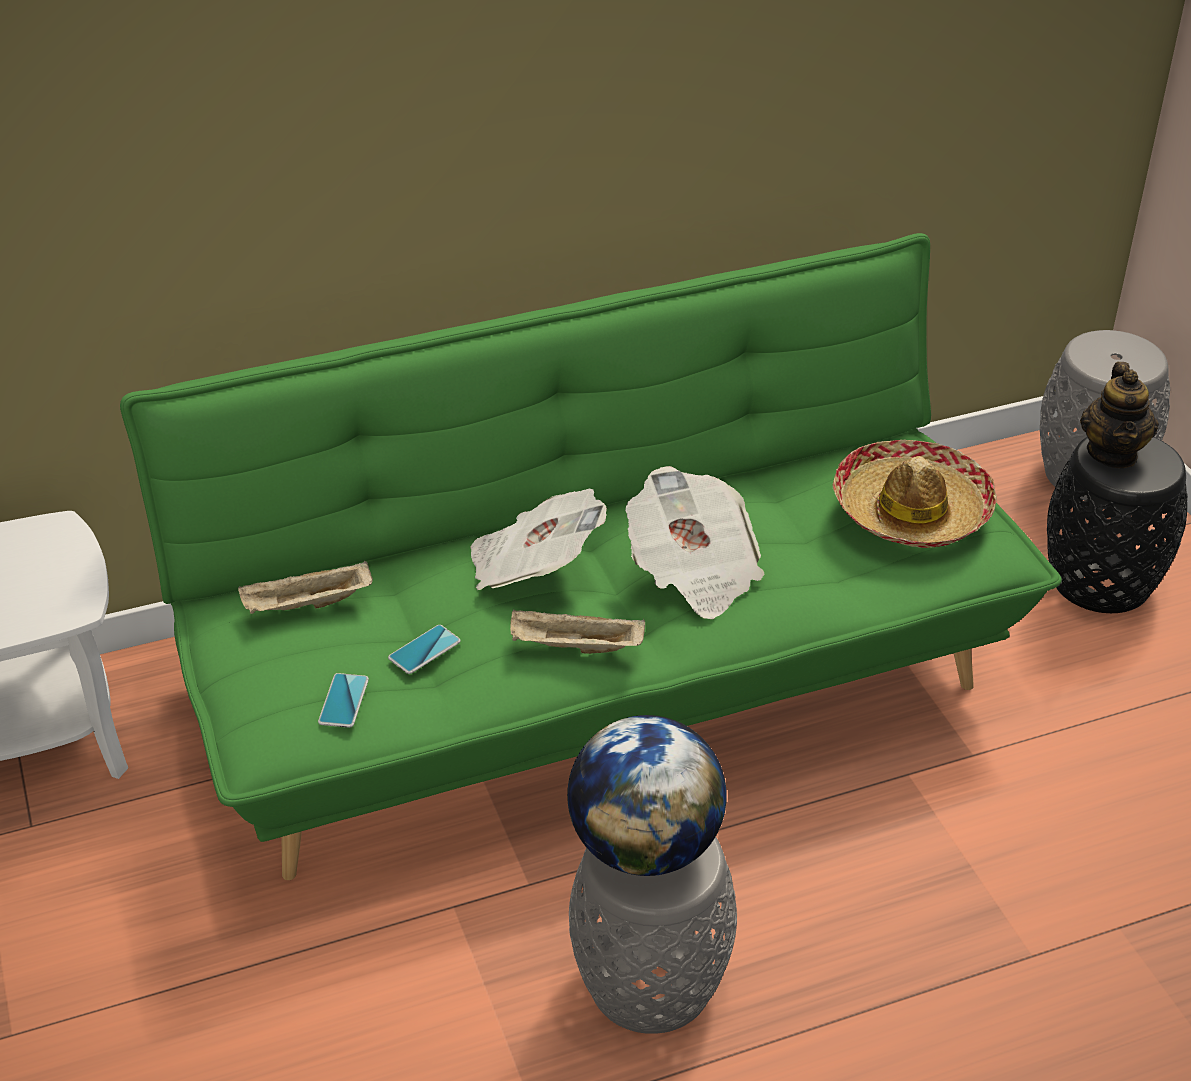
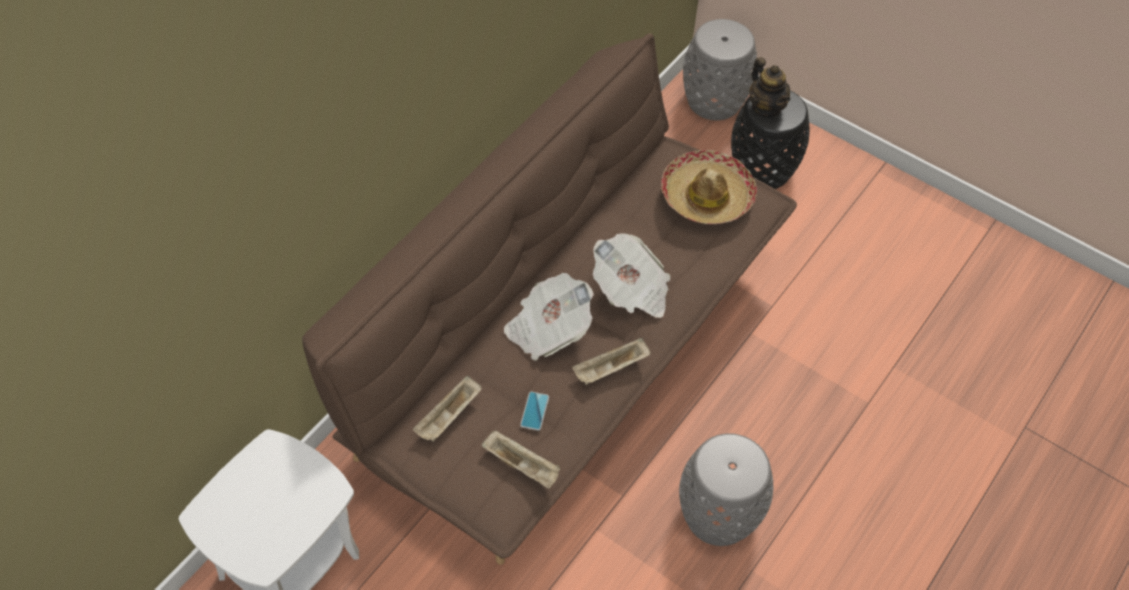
camera: 35 degrees left, 15 degrees up
(343, 701) = (522, 466): phone -> beige tray
(595, 677) = (561, 356): green sofa -> brown sofa
(645, 846) = (724, 463): globe -> none

